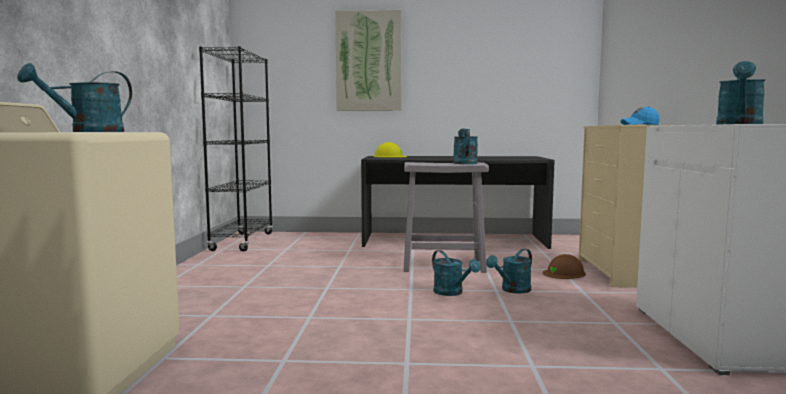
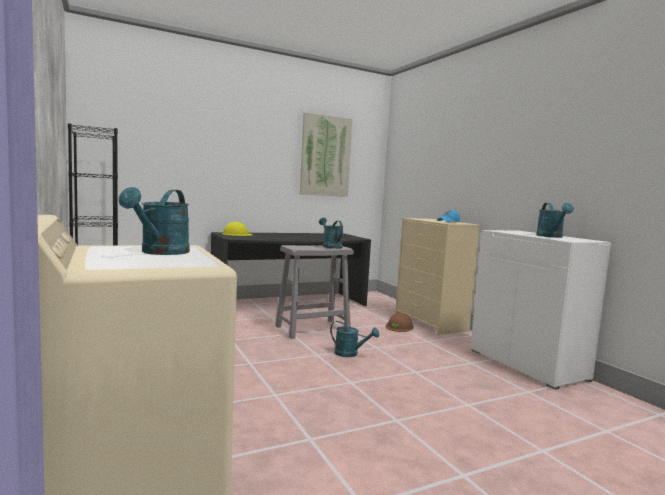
camera: 30 degrees left, 0 degrees up
(368, 61) = (213, 147): picture -> picture (325, 156)
(512, 290) = (386, 346): turquoise watering can -> none

